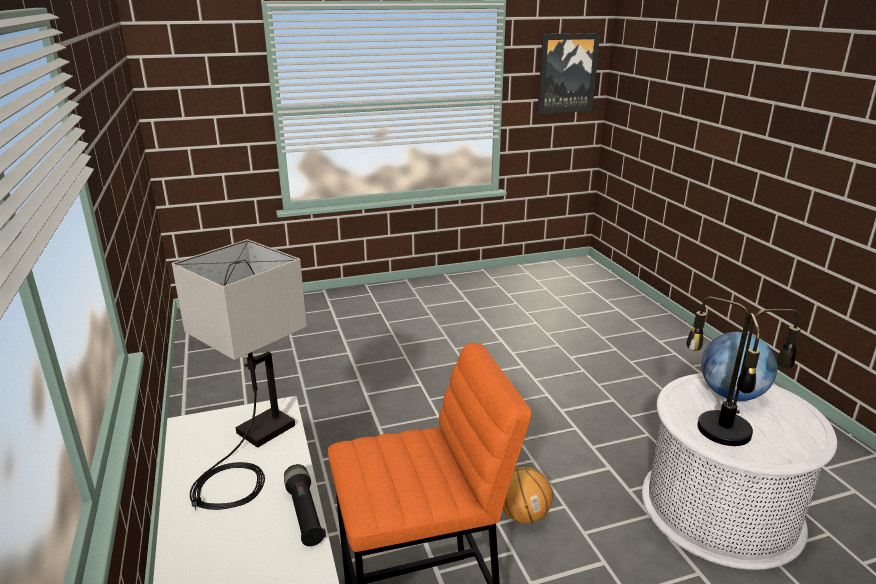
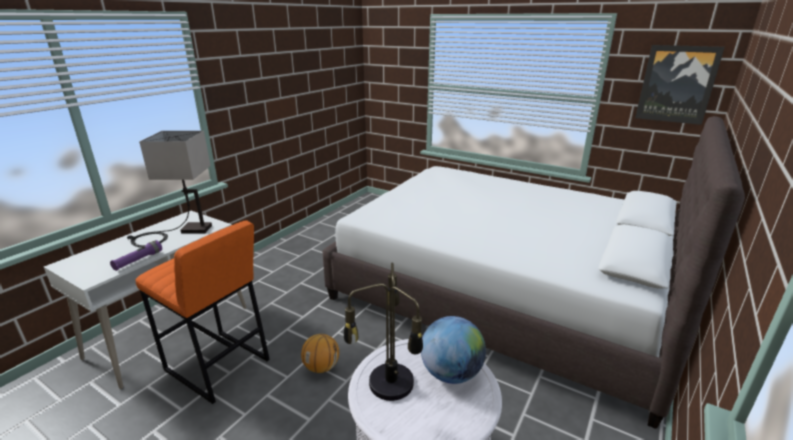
camera: 50 degrees right, 0 degrees up
(304, 513) = (138, 260): black flashlight -> purple flashlight
(530, 343) = (503, 293): none -> white bed

